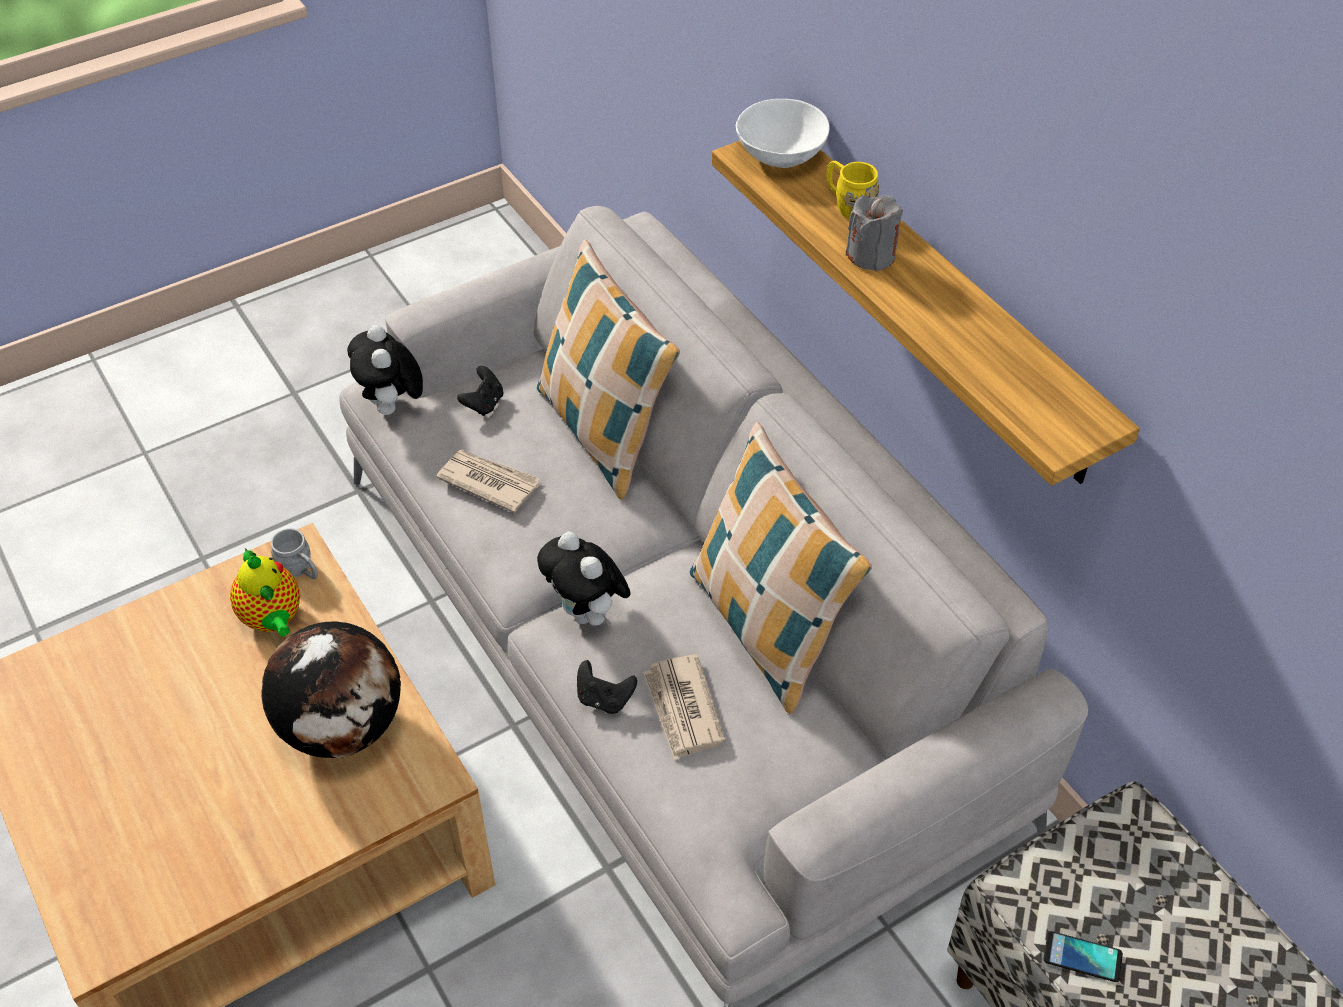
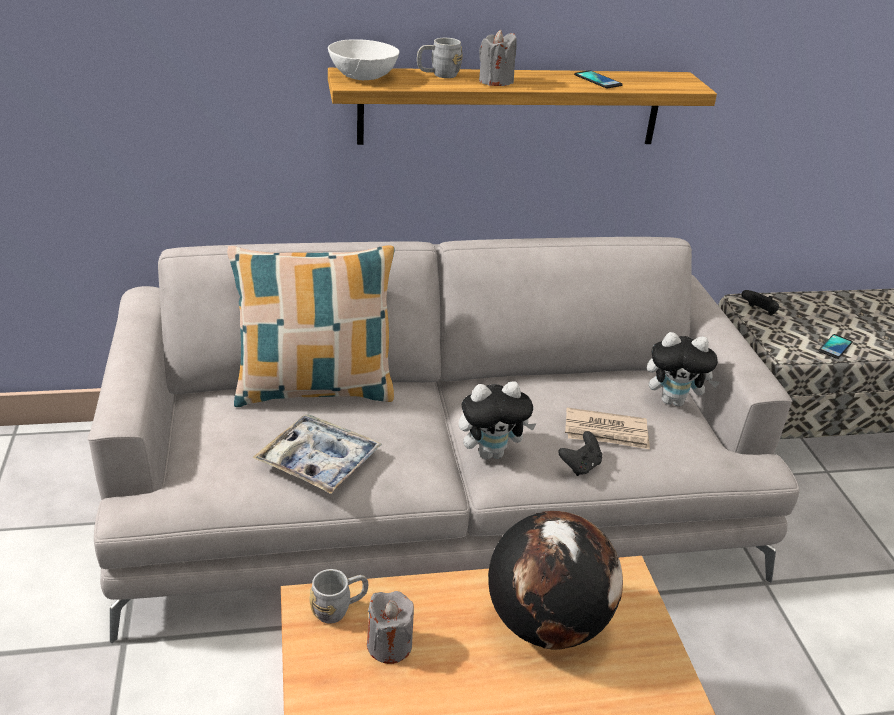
camera: 70 degrees left, 15 degrees down
(273, 619) = (389, 645): teapot -> grey candle
(392, 408) = (170, 499): plush toy -> plush toy (674, 401)
(484, 403) = (224, 439): black game controller -> black game controller (758, 312)
(488, 482) = (318, 461): newspaper -> tray
(767, 629) = (553, 378): pillow -> none
(848, 205) = (438, 75): yellow mug -> grey mug
(979, 341) = (598, 80): none -> phone

